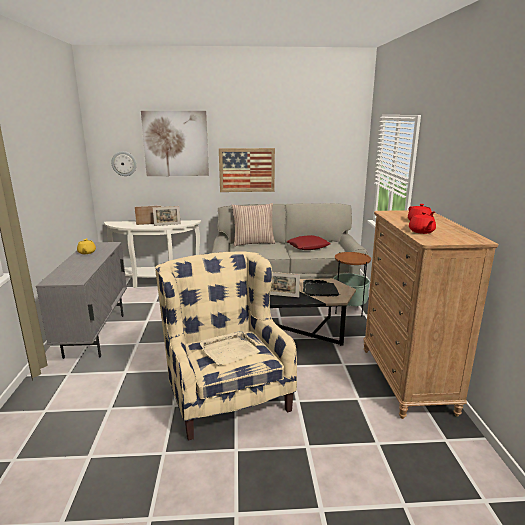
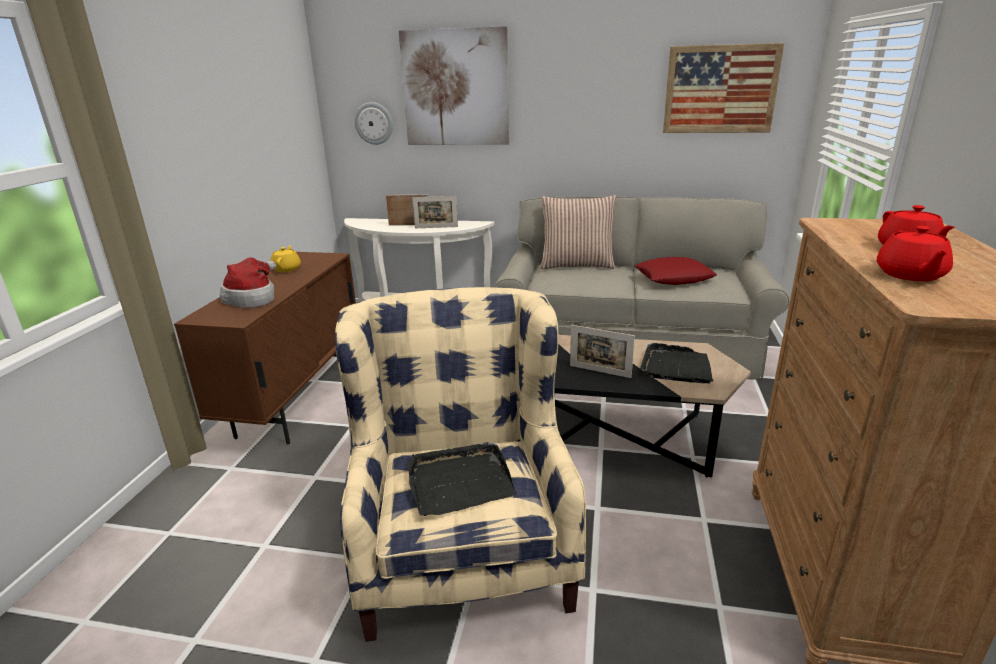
camera: 15 degrees right, 5 degrees up
(77, 269) = (253, 298): none -> hat
(96, 335) = (297, 403): grey cabinet -> brown cabinet
(229, 350) = (459, 482): beige tray -> black tray
(247, 170) = (575, 135): picture -> picture (720, 89)
(348, 309) = (738, 401): side table -> none

